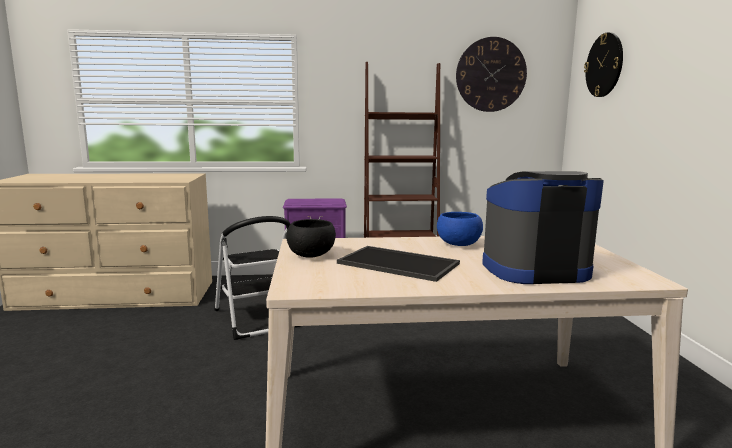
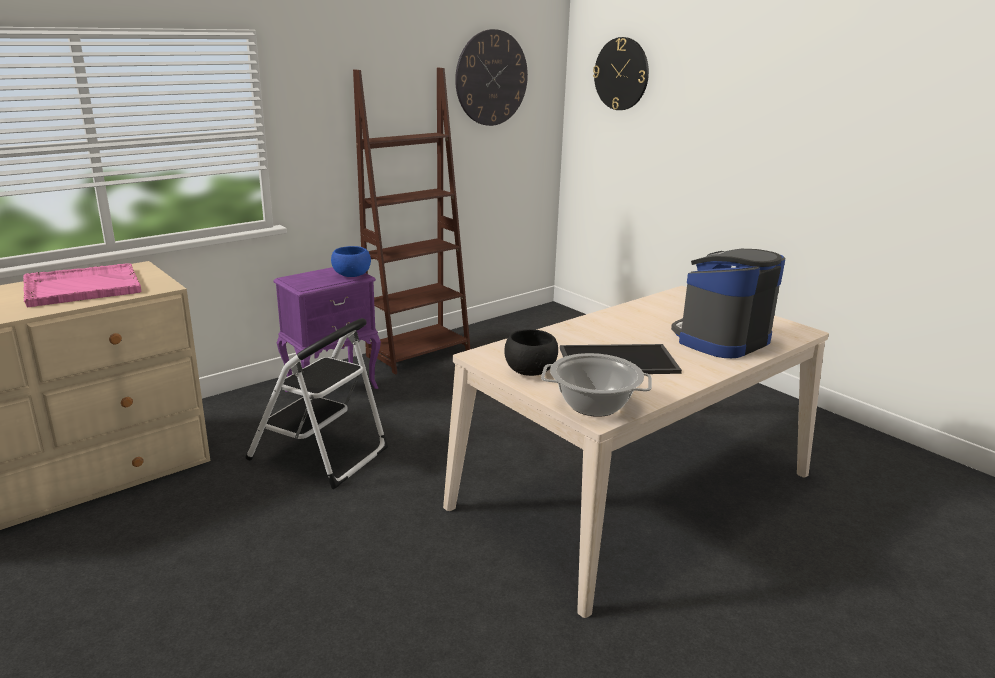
camera: 35 degrees left, 10 degrees up
(147, 177) = (81, 287): none -> pink tray
(308, 282) = (593, 405): none -> cooking pot
(458, 244) = (621, 322): blue bowl -> blue bowl (351, 275)

